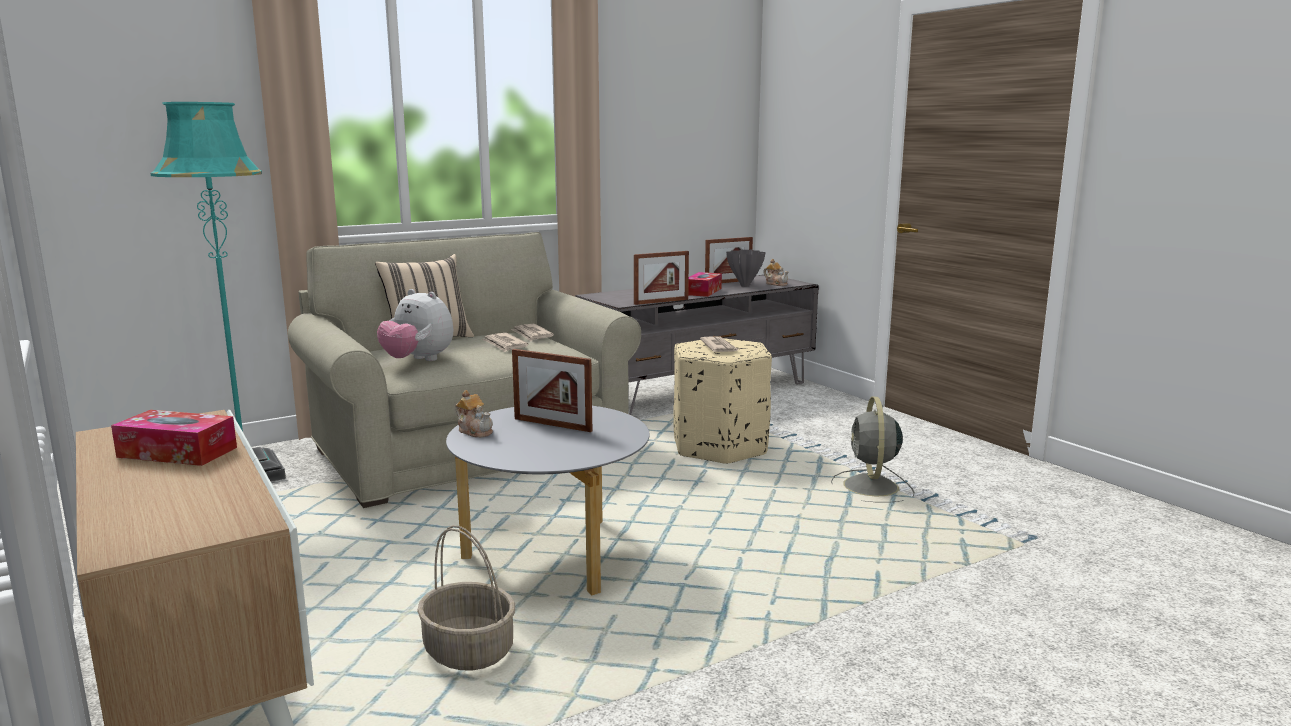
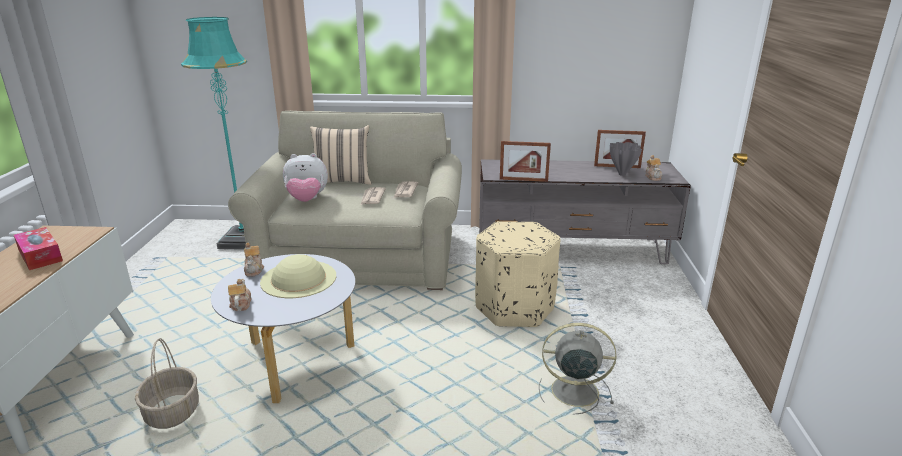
camera: 35 degrees right, 10 degrees up
(418, 361) = (307, 200): plush toy -> plush toy turned 75 degrees counterclockwise
(530, 457) = (240, 304): none -> teapot
(552, 425) = (298, 278): picture frame -> beige hat
(703, 291) = (576, 174): tissue box -> none
(719, 347) = (515, 234): newspaper -> none
(871, 488) = (572, 391): grey fan -> grey fan turned 60 degrees clockwise

